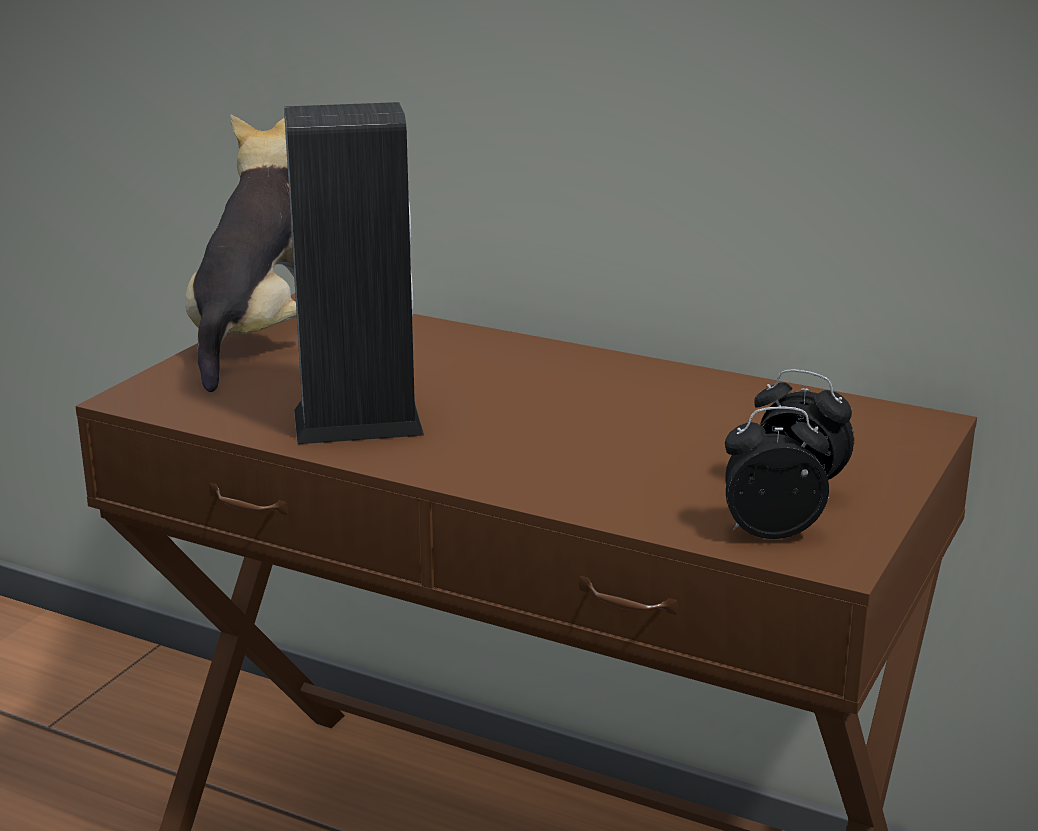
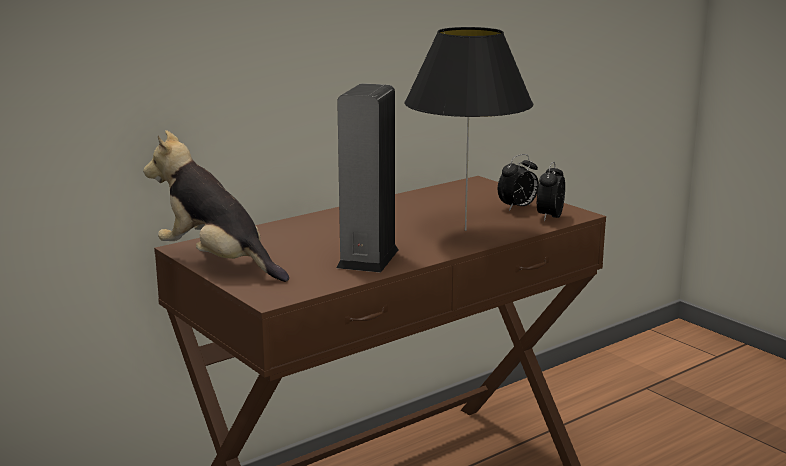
camera: 65 degrees left, 5 degrees down
(590, 468) = (466, 230): none -> black table lamp

